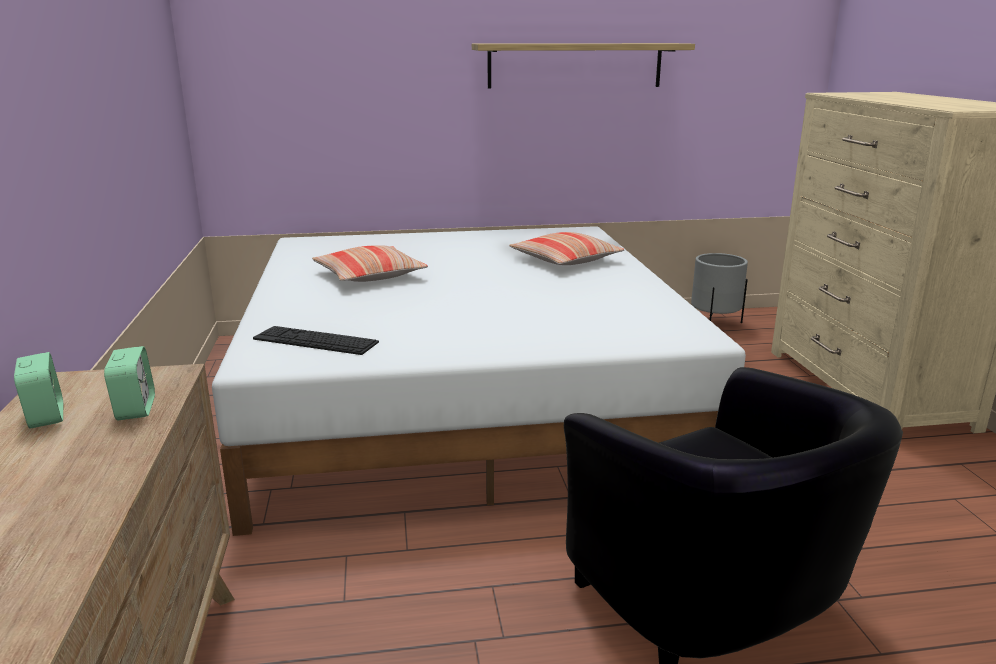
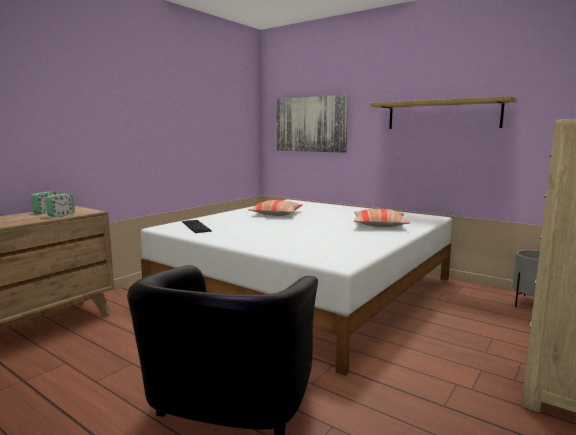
camera: 45 degrees right, 10 degrees down
(318, 79) = (310, 124): none -> picture

